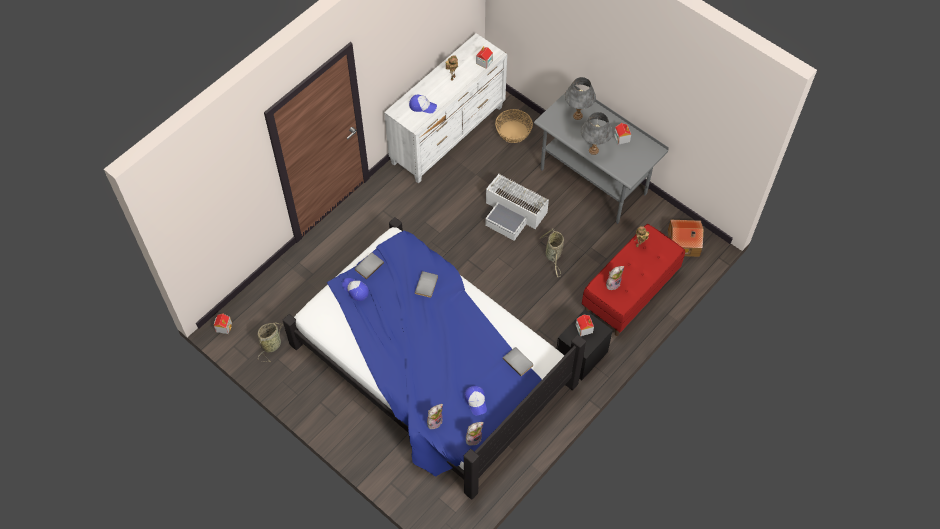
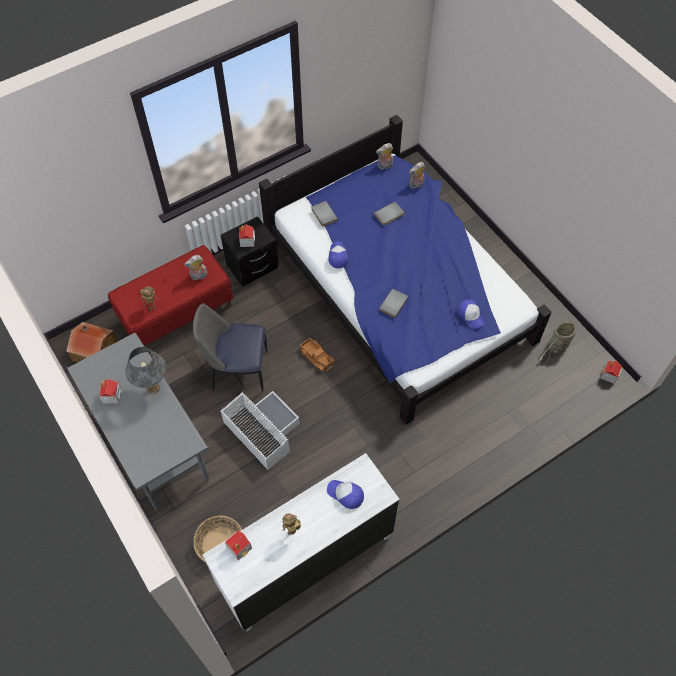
camera: 165 degrees left, 0 degrees up
(368, 266) = (452, 338): grey book -> grey book (389, 215)
(476, 401) = (374, 191): cap -> cap (337, 256)
(488, 283) = (317, 357): none -> toy truck
(553, 255) = (237, 370): basket -> chair
(578, 116) = (149, 440): grey table lamp -> none

